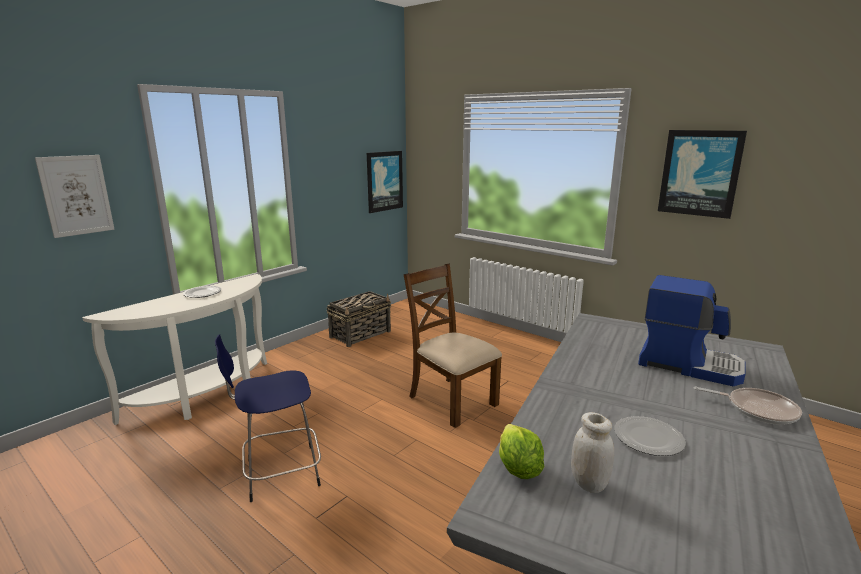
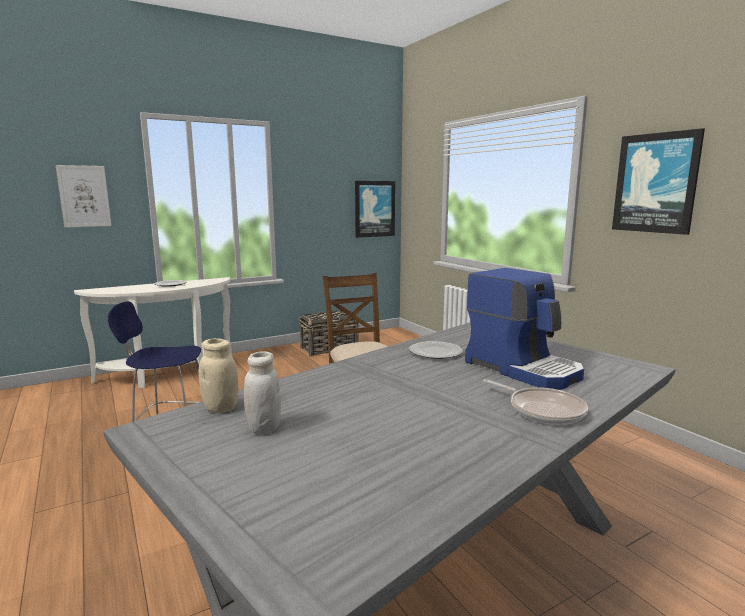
camera: 20 degrees right, 5 degrees down
(518, 468) = (221, 408): lettuce -> beige jar
(647, 438) = (377, 410): plate -> plate (435, 352)

